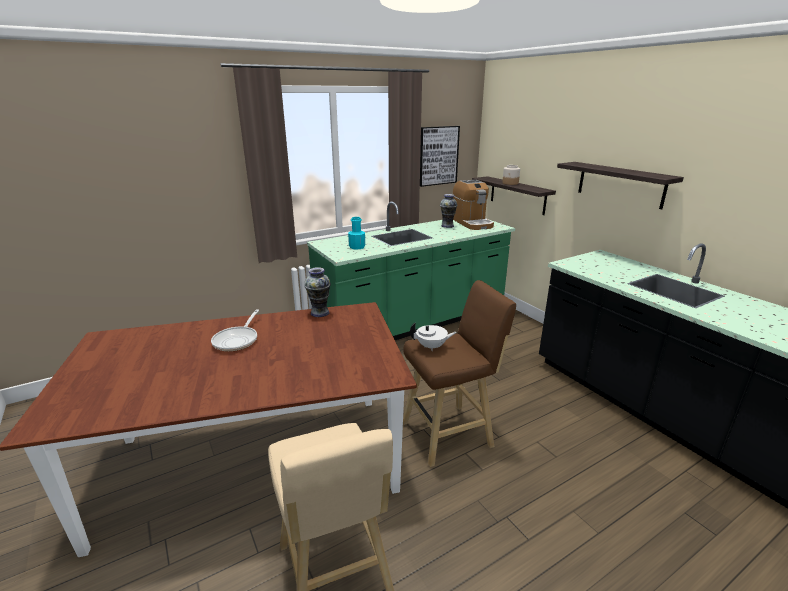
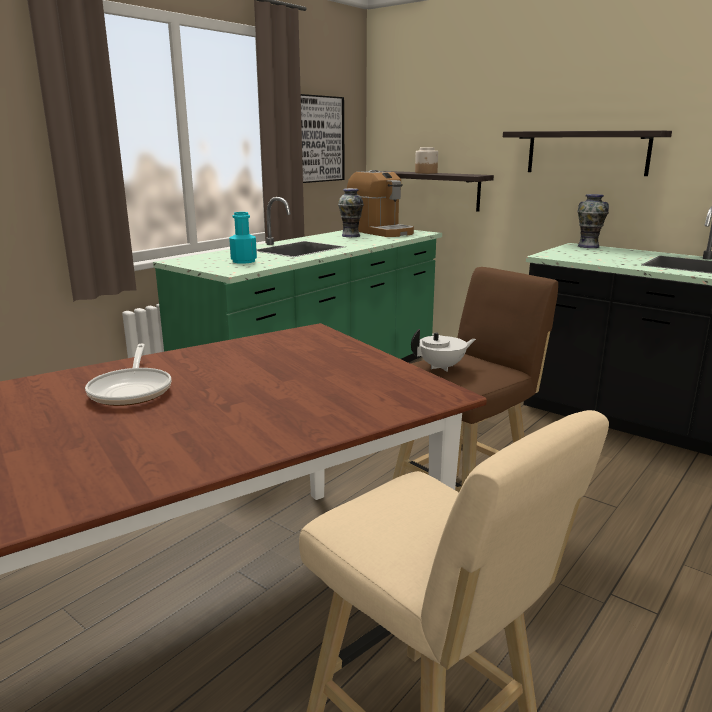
camera: 20 degrees left, 5 degrees down
(320, 313) = (246, 342): vase -> vase (588, 246)

